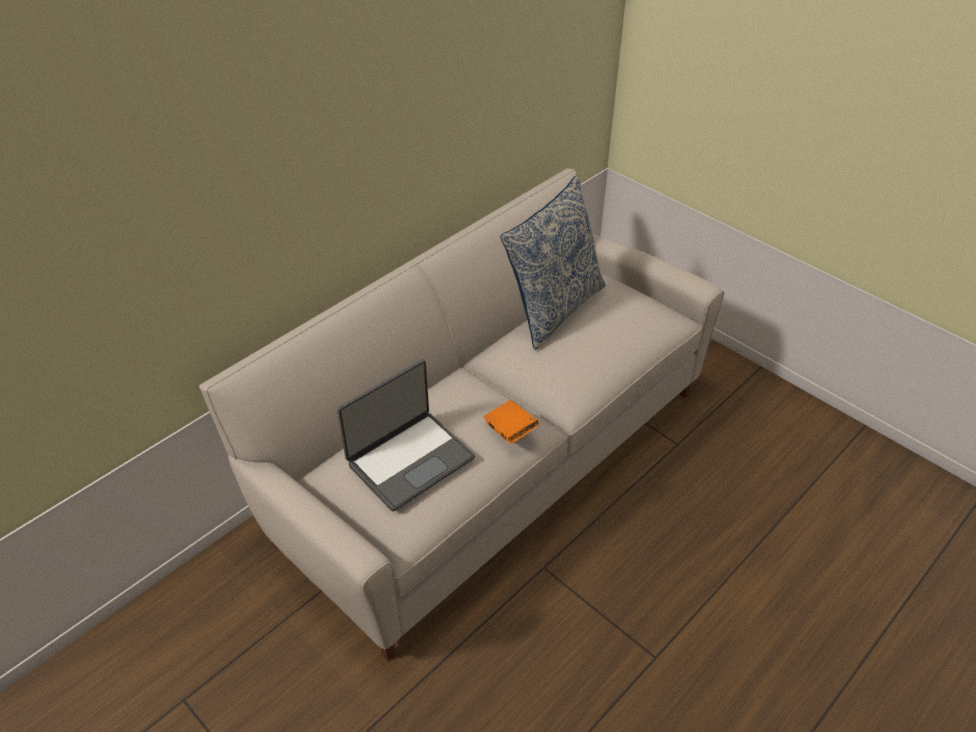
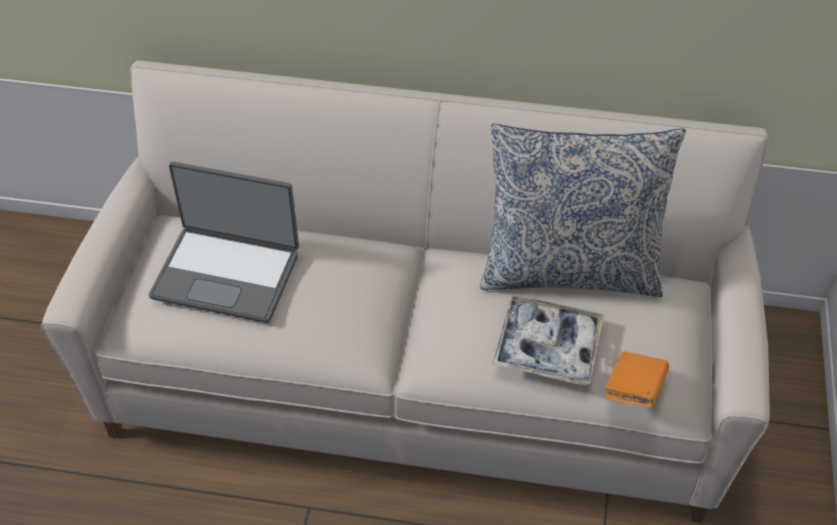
camera: 55 degrees right, 5 degrees up
(510, 430) = (334, 332): orange book -> orange book (633, 390)
(604, 345) = (547, 347): none -> tray

